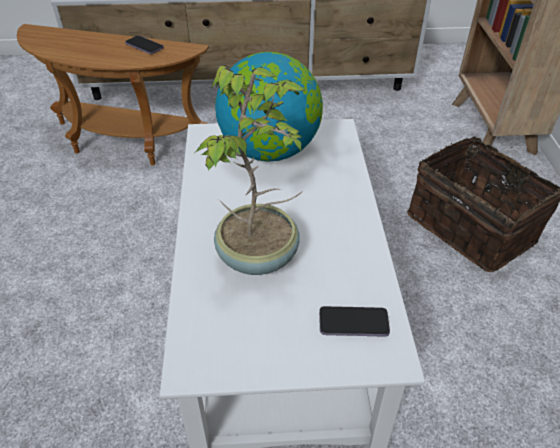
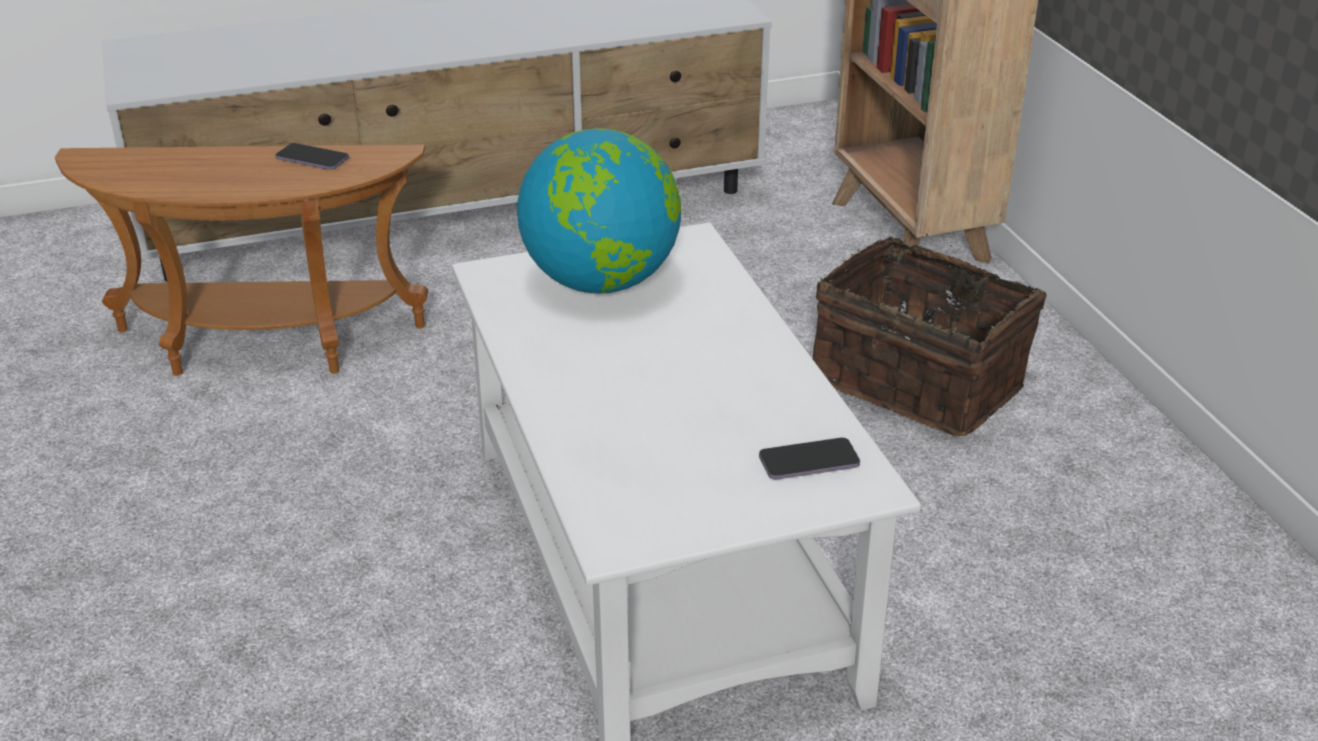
camera: 15 degrees left, 10 degrees down
(260, 256) = (649, 411): potted plant -> none

